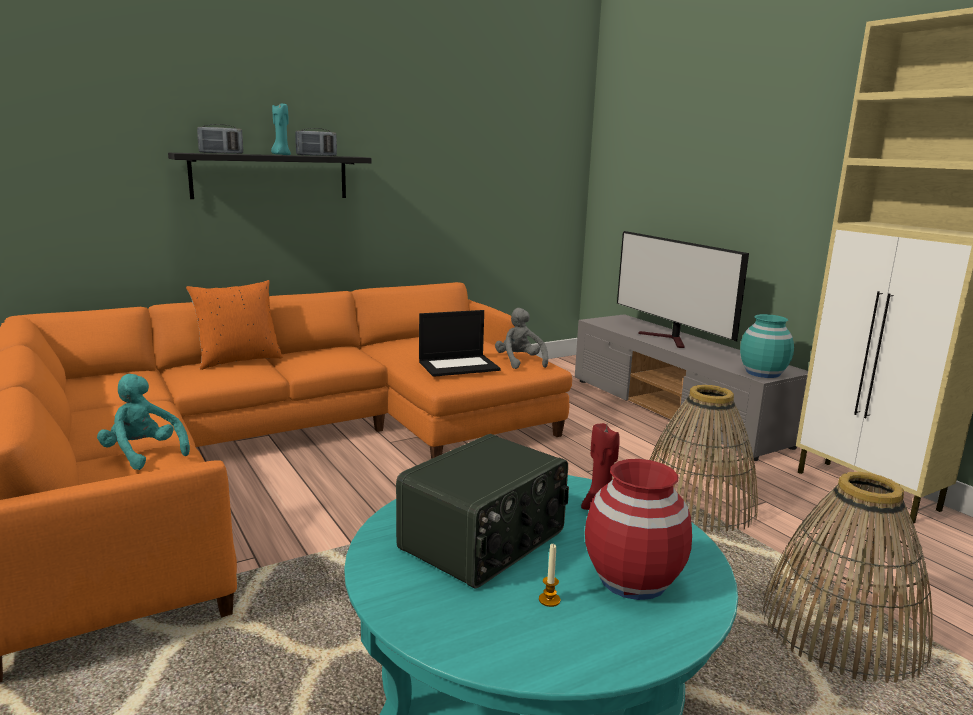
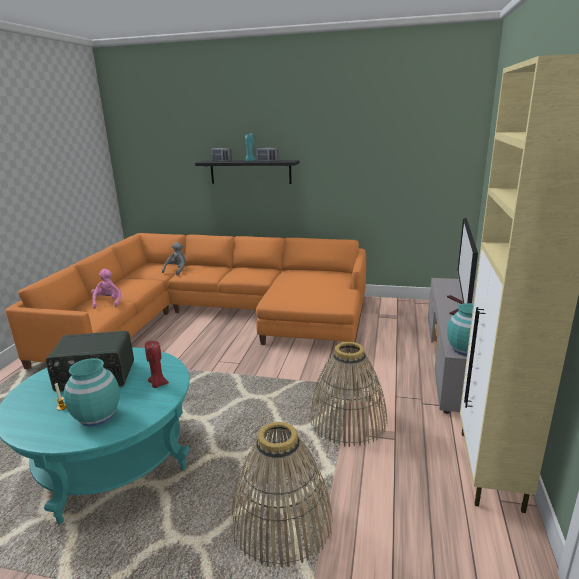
camera: 45 degrees right, 5 degrees up
(143, 454) = (108, 302): turquoise plush toy -> pink plush toy
(238, 360) = (214, 267): orange pillow -> none
(459, 366) = (293, 293): laptop -> none
(519, 362) = (334, 298): grey plush toy -> grey plush toy (177, 270)
(632, 580) = (97, 416): red vase -> turquoise vase

